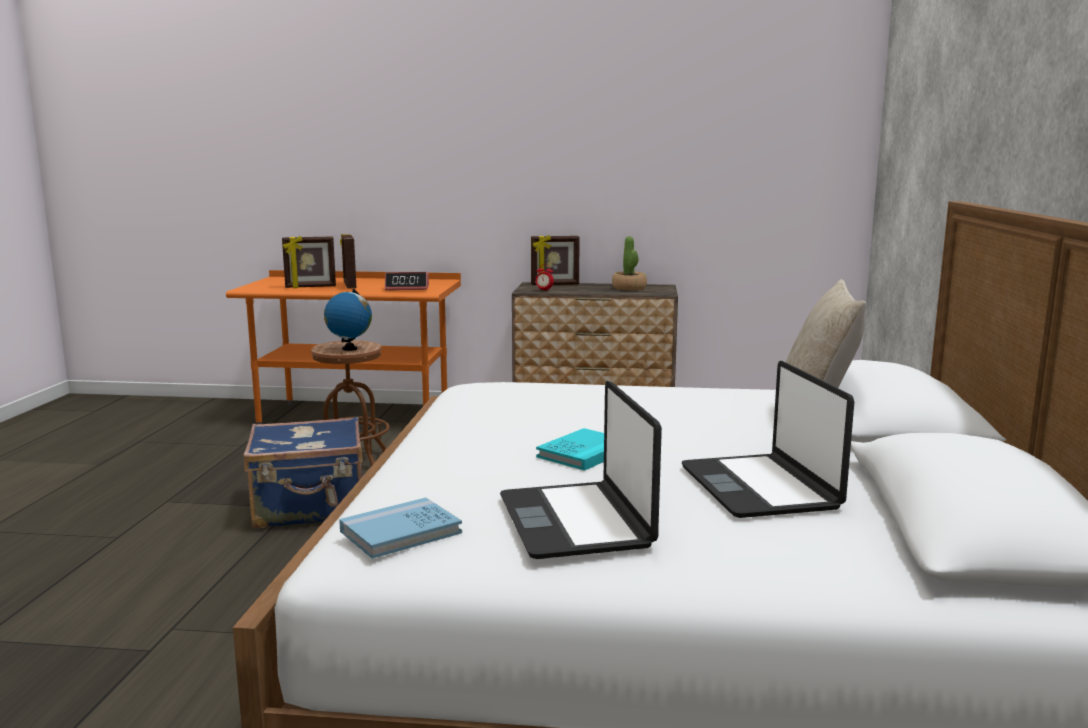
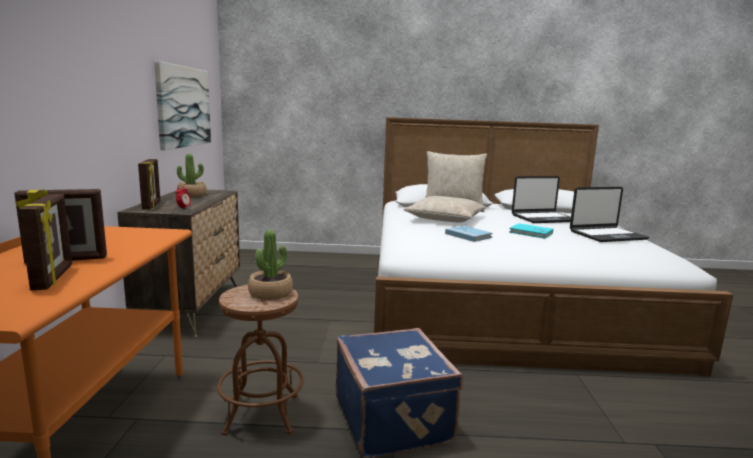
camera: 95 degrees left, 0 degrees up
(349, 349) = (270, 293): globe -> potted plant
(401, 532) = (654, 254): blue book -> blue book (468, 235)
(407, 288) = (127, 238): alarm clock -> none
(688, 407) = (445, 218): none -> beige pillow
(712, 178) = (183, 106): none -> picture

